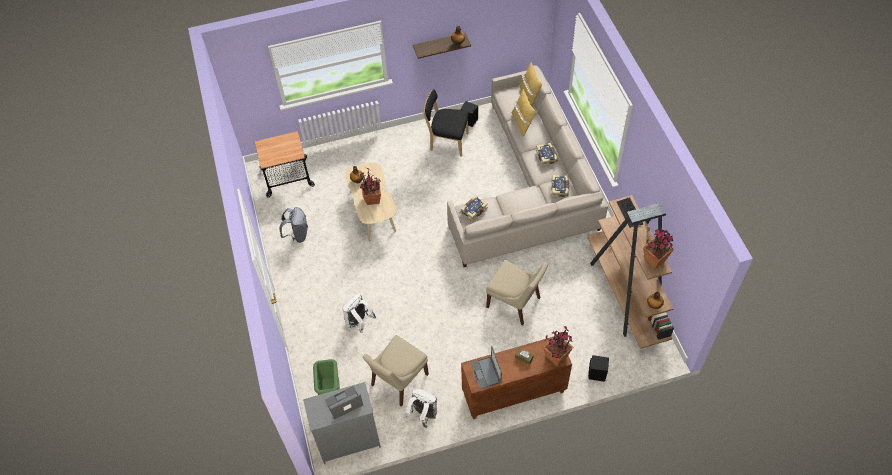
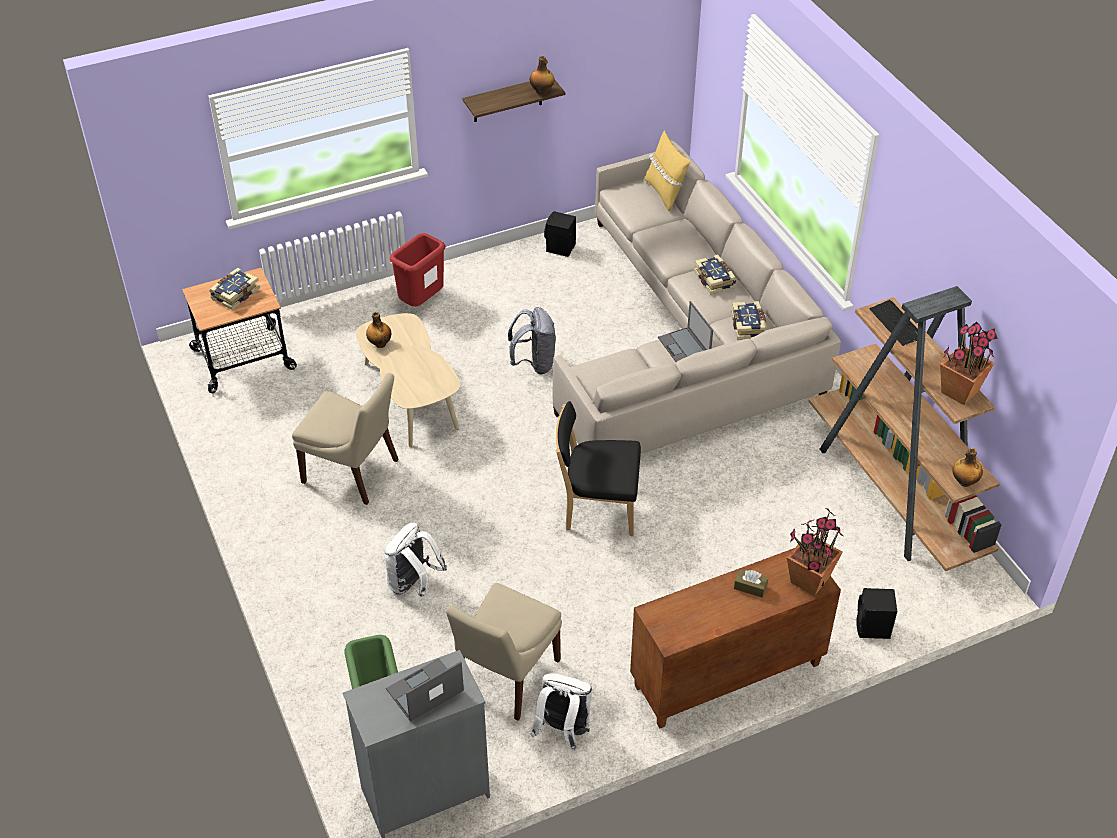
camera: 10 degrees left, 10 degrees down
(297, 234) = (275, 449): grey backpack -> grey backpack (534, 363)
(373, 199) = (414, 369): potted plant -> none
(387, 149) = (421, 302): none -> red trash can
(447, 142) = (527, 282): black chair -> black chair (597, 509)
(473, 210) = (601, 371): book -> book (234, 294)
(486, 373) = (684, 620): laptop -> laptop (684, 347)
(515, 303) = (699, 526): beige chair -> beige chair (353, 472)
(522, 123) = (661, 233): yellow pillow -> none

